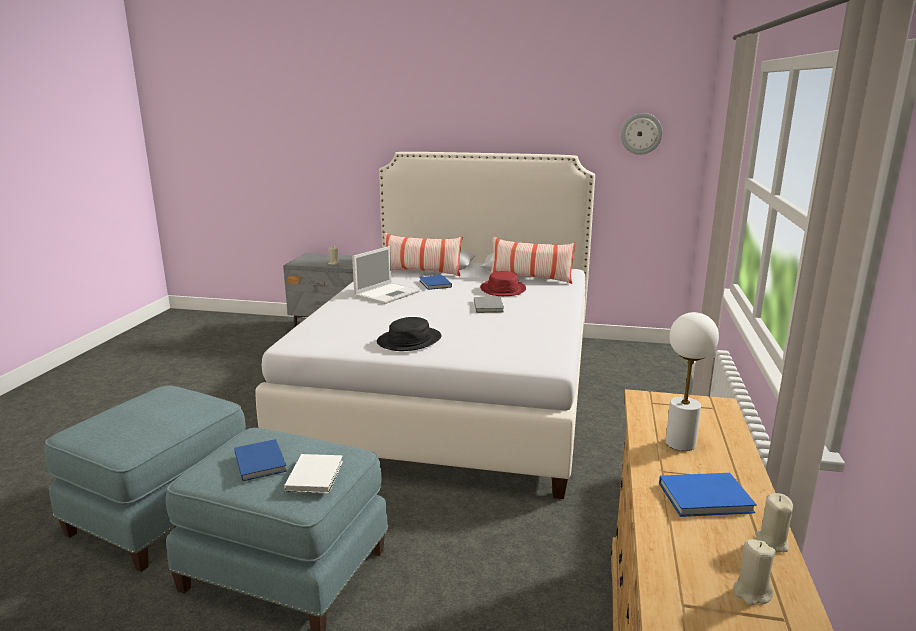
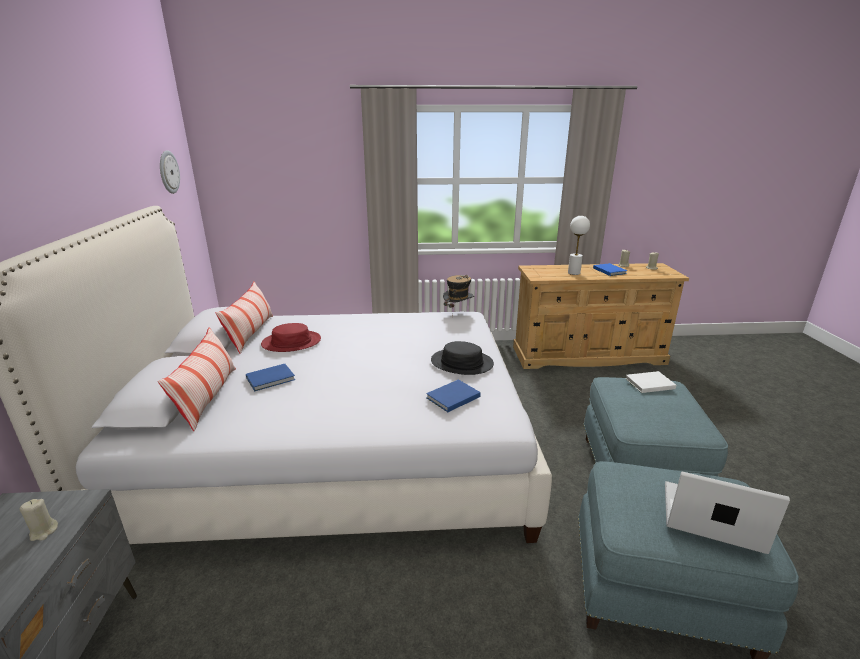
camera: 105 degrees left, 5 degrees up
(261, 461) = (662, 406): blue book -> blue book (451, 397)
(388, 293) = (316, 401): laptop -> laptop (709, 517)
(489, 306) = (351, 343): grey book -> none
(562, 358) = (458, 312): none -> hat

